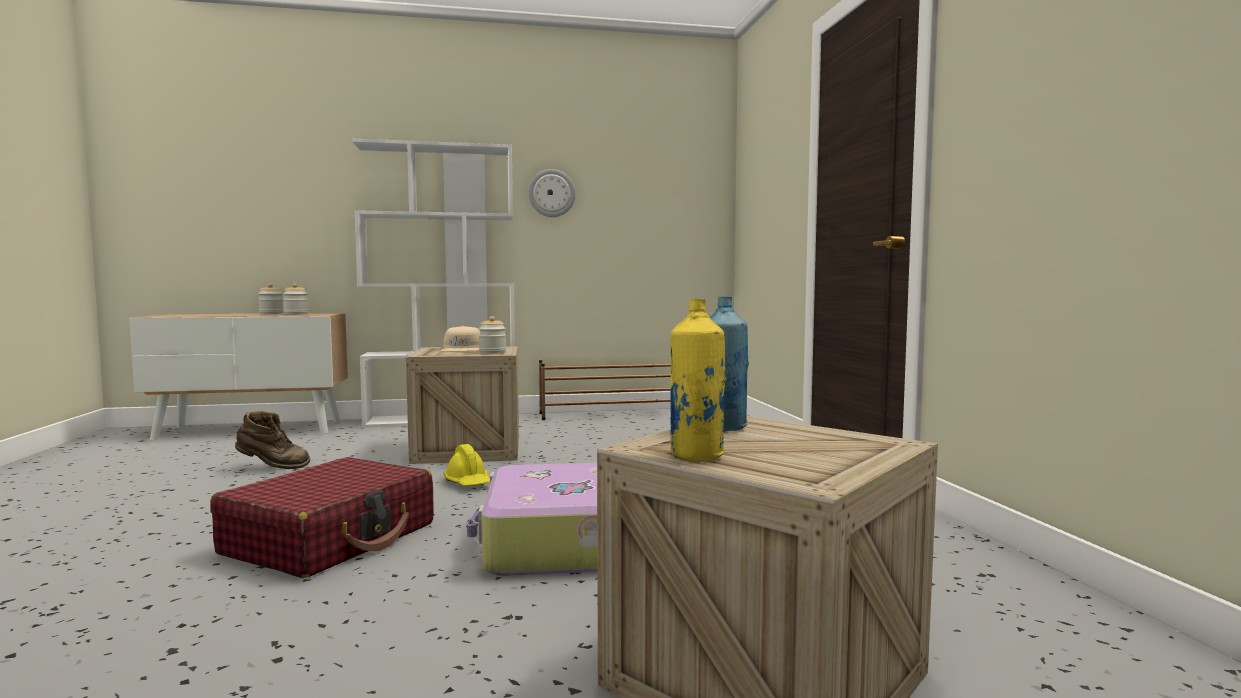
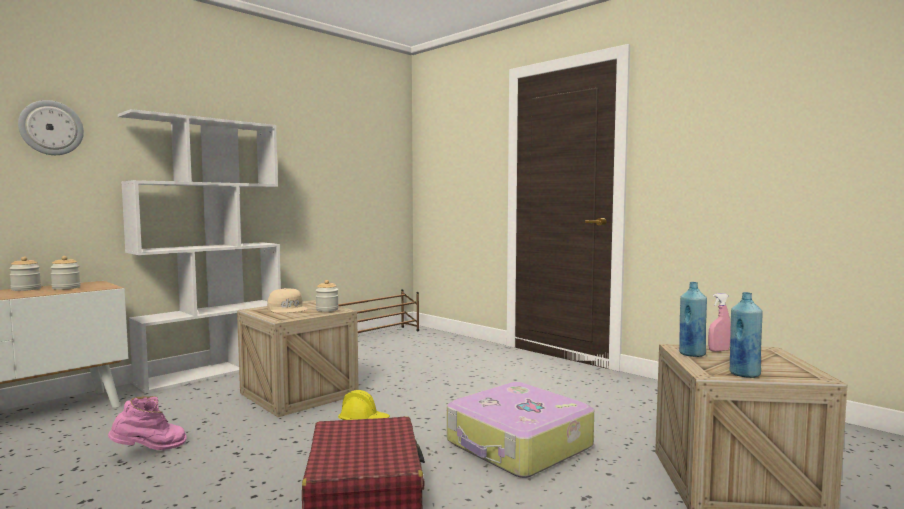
camera: 35 degrees left, 0 degrees up
(272, 467) = (150, 451): brown boot -> pink boot
(551, 193) = (290, 164): wall clock -> wall clock (51, 128)
(696, 456) = (744, 374): yellow bottle -> blue bottle
(791, 431) = (718, 350): none -> pink spray bottle

